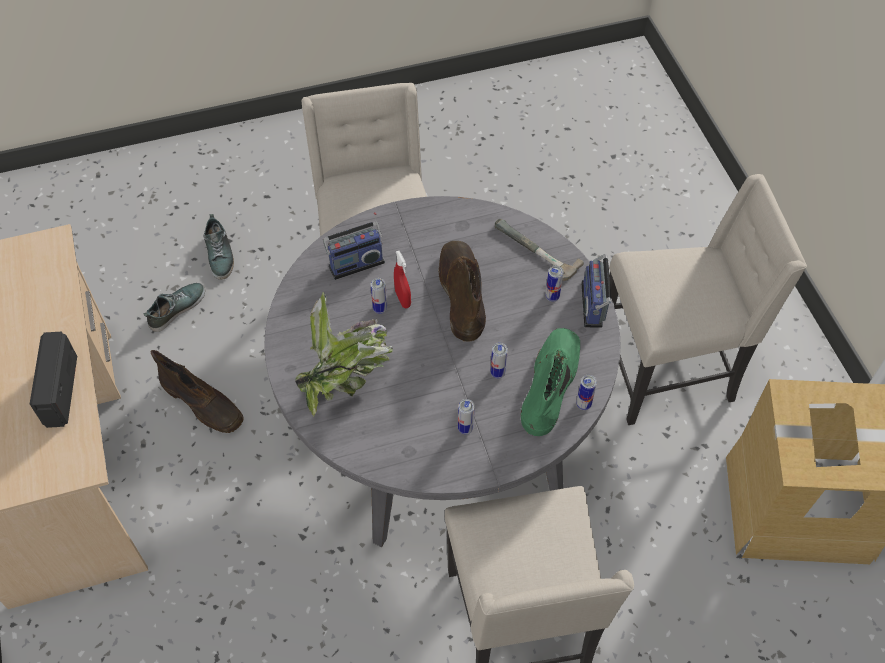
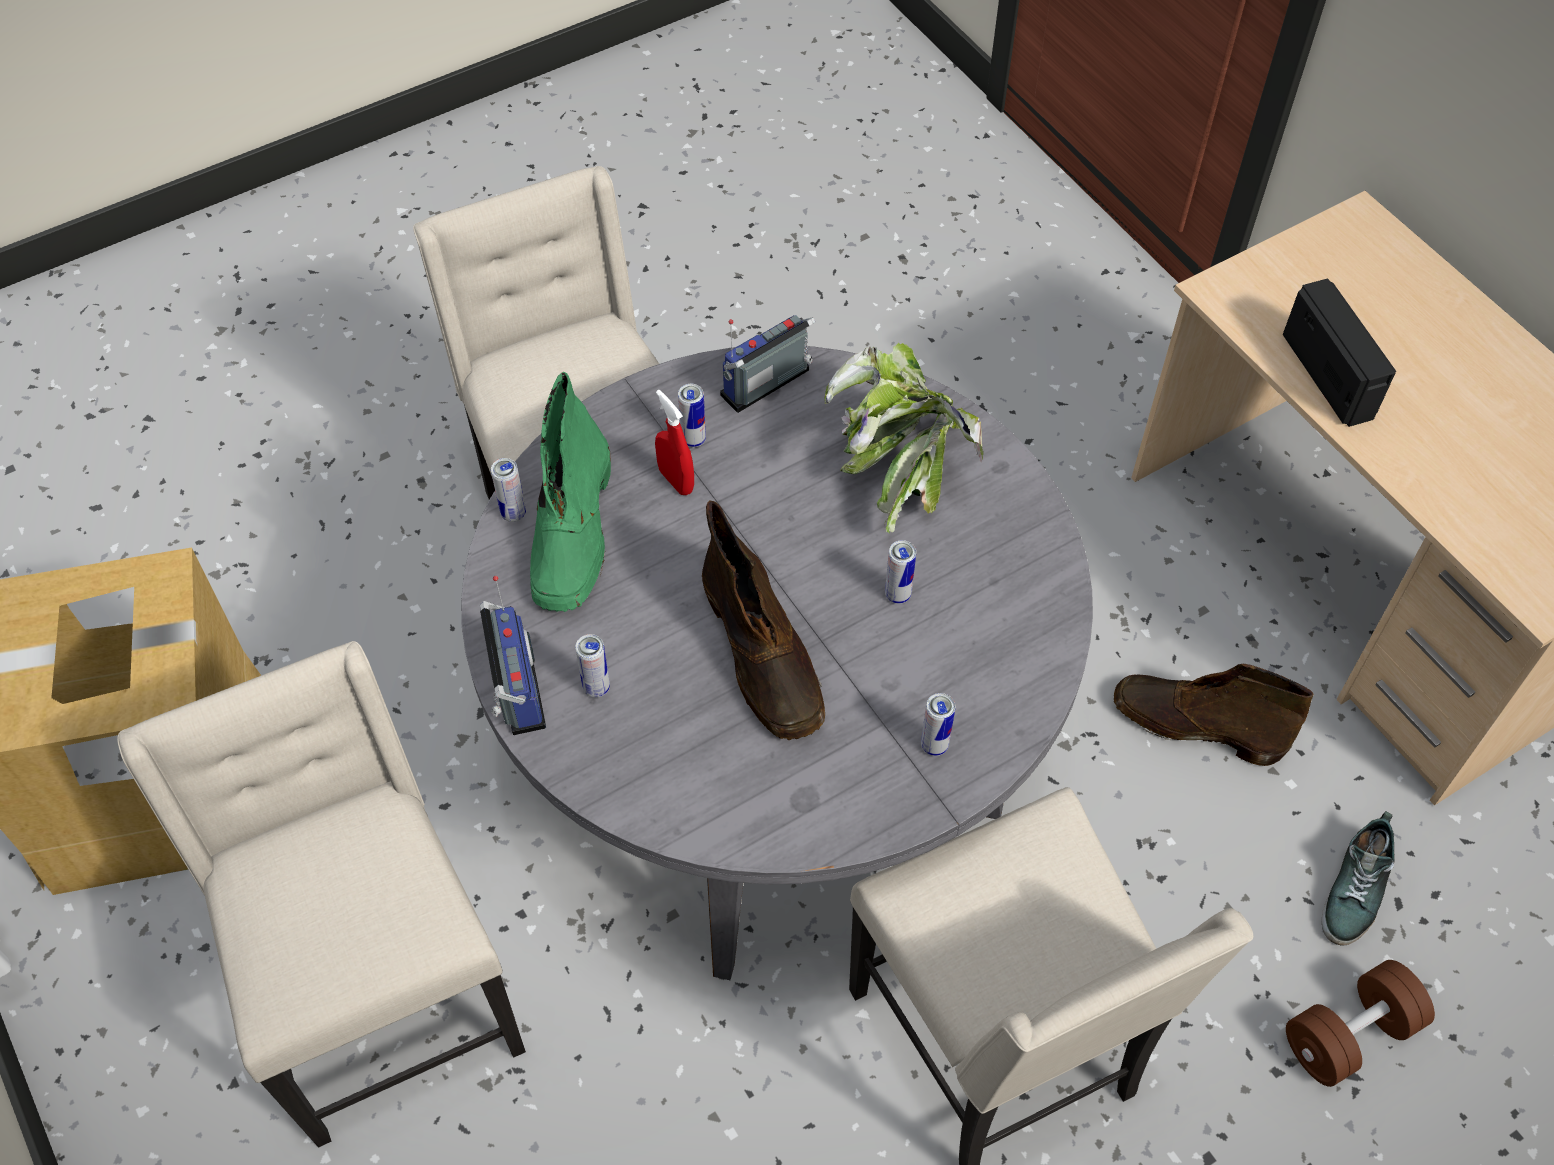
camera: 165 degrees right, 0 degrees up
(220, 255) = (1349, 1034): shoe -> brown dumbbell
(355, 263) = (978, 671): radio -> radio (768, 386)
(403, 299) = (865, 621): red spray bottle -> red spray bottle (676, 481)
(497, 373) = (663, 532): can -> can (934, 745)
(531, 254) = (652, 767): hammer -> none
(668, 369) = (385, 997): beige chair -> beige chair turned 90 degrees clockwise

